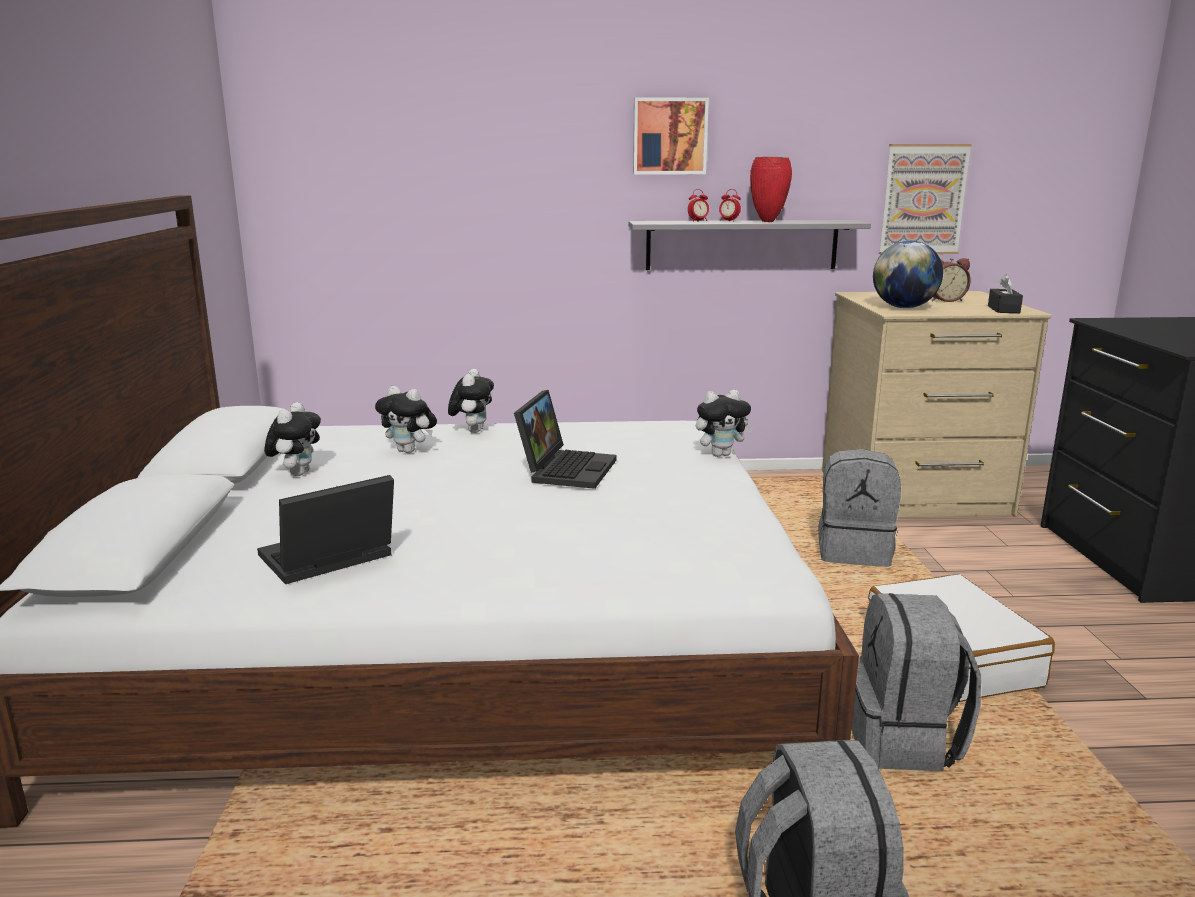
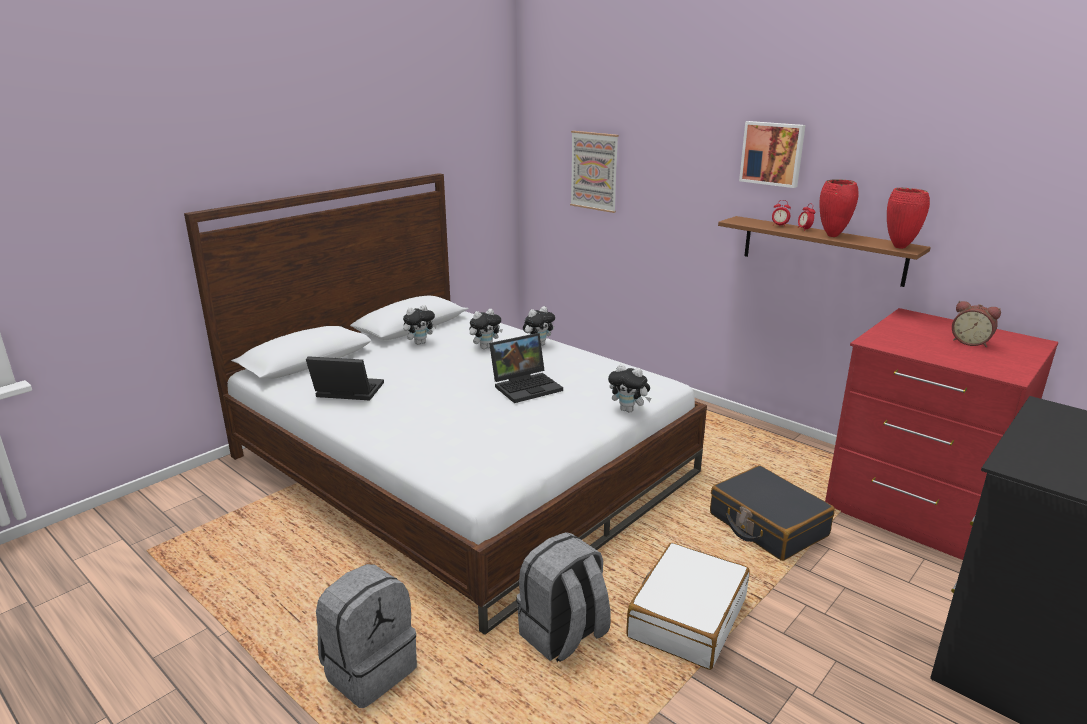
camera: 45 degrees right, 5 degrees up
(409, 451) = (485, 347): plush toy -> plush toy turned 105 degrees counterclockwise
(741, 245) = (822, 250): grey shelf -> brown shelf
(842, 221) = (900, 247): none -> red vase
(854, 551) = (767, 525): grey backpack -> black suitcase
(904, 307) = (898, 339): globe -> none
(914, 493) = (915, 509): beige dresser -> red dresser
(923, 199) = (1005, 239): picture -> picture (594, 171)
(1003, 309) = (992, 367): black tissue box -> none

